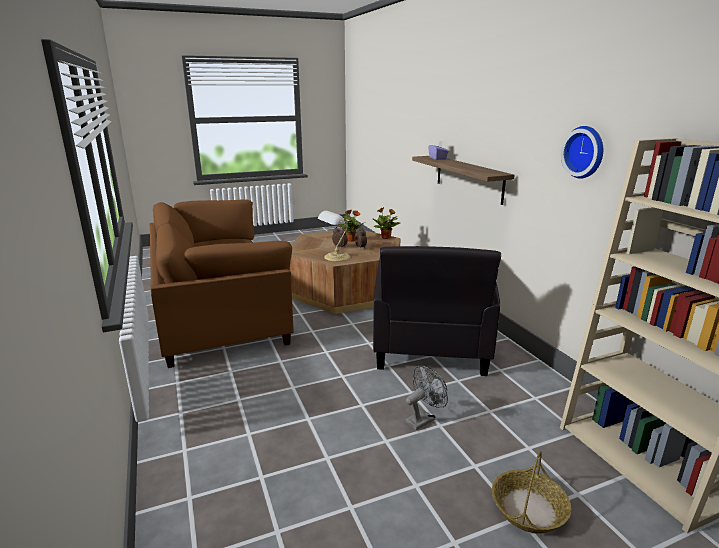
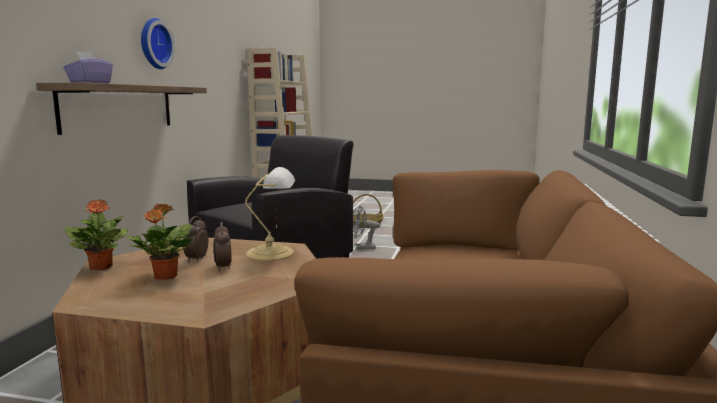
camera: 145 degrees left, 10 degrees down
(585, 152) = (216, 59): wall clock -> wall clock (153, 44)

